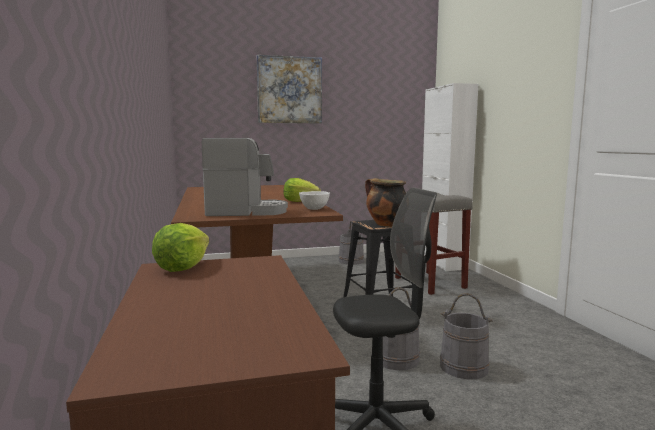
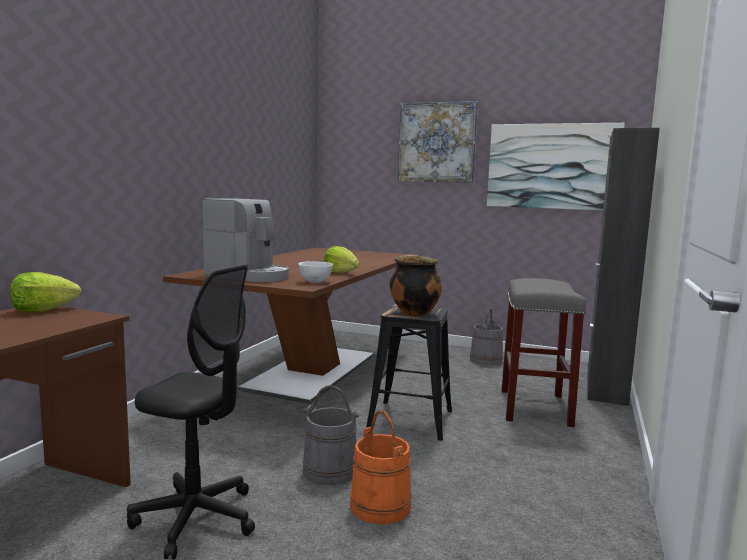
camera: 35 degrees right, 0 degrees up
(377, 110) = (552, 166): none -> picture
(443, 263) = (606, 389): white cabinet -> black cabinet
(464, 367) = (380, 506): grey bucket -> orange bucket

